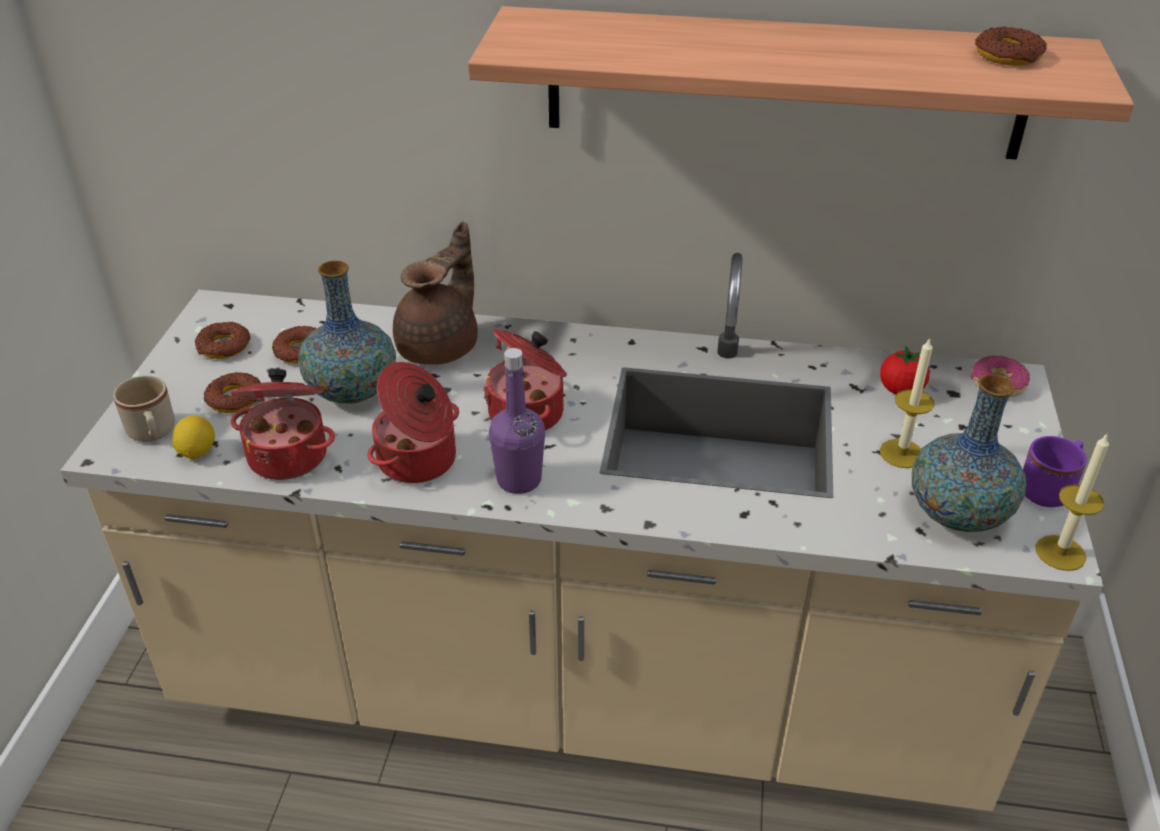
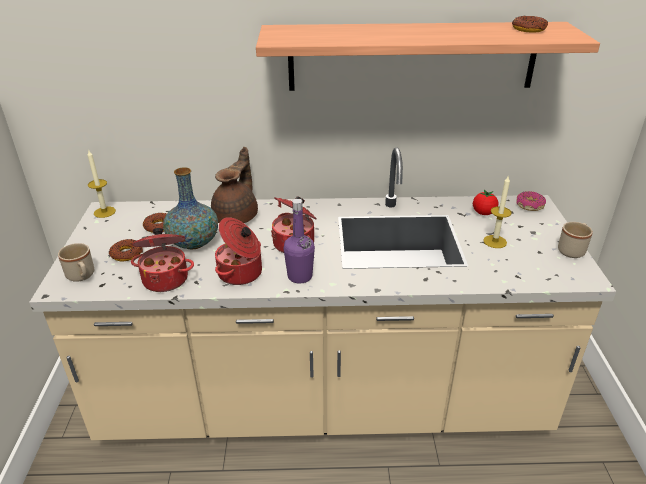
camera: 10 degrees left, 5 degrees down
(197, 452) = (111, 283): lemon -> none
(224, 346) = (113, 228): donut -> none
(958, 514) = (533, 266): vase -> none
(1049, 489) = (572, 249): purple mug -> beige mug
(1060, 553) = (589, 278): candle -> candle (104, 212)

